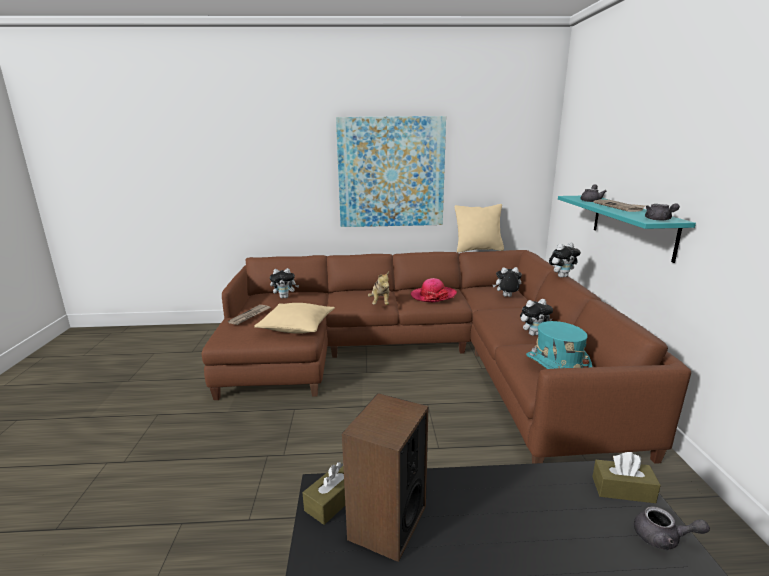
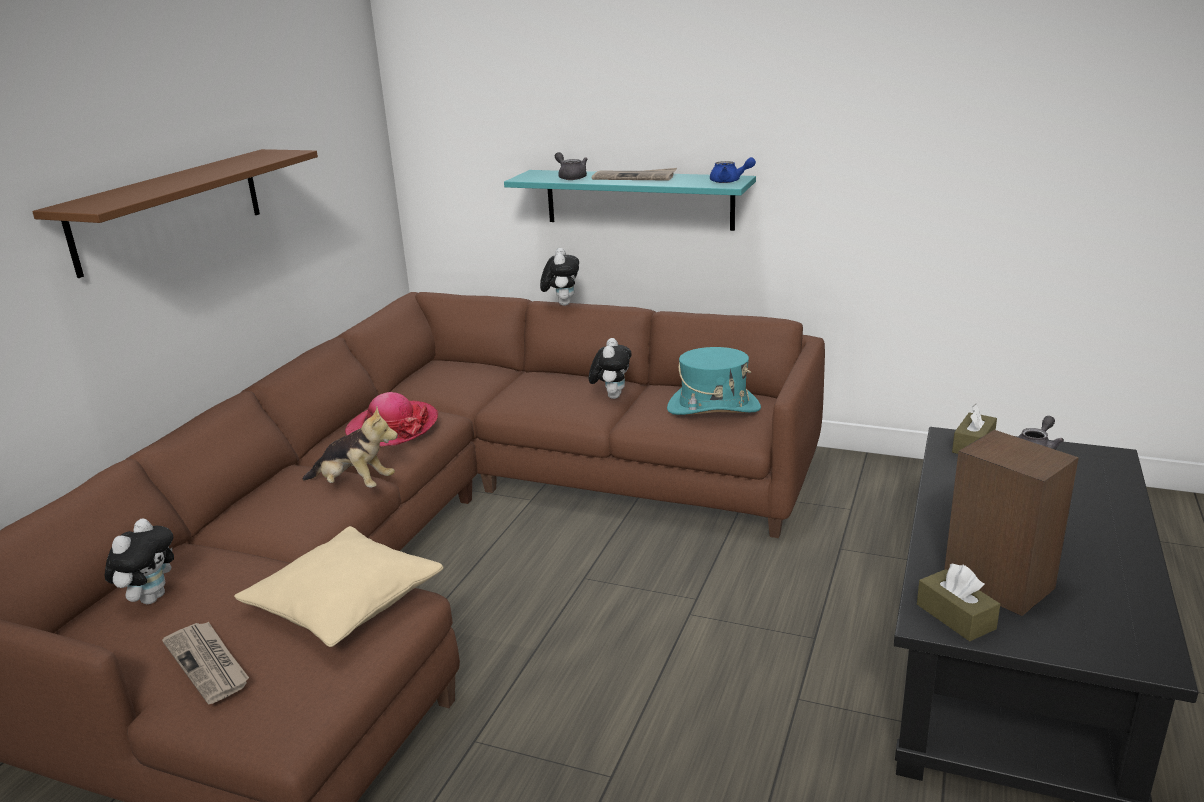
camera: 65 degrees left, 5 degrees up
(391, 173) = (169, 209): picture -> brown shelf
(478, 249) = (353, 319): beige pillow -> none
(506, 297) = (476, 375): plush toy -> none
(659, 220) = (729, 181): grey teapot -> blue teapot

